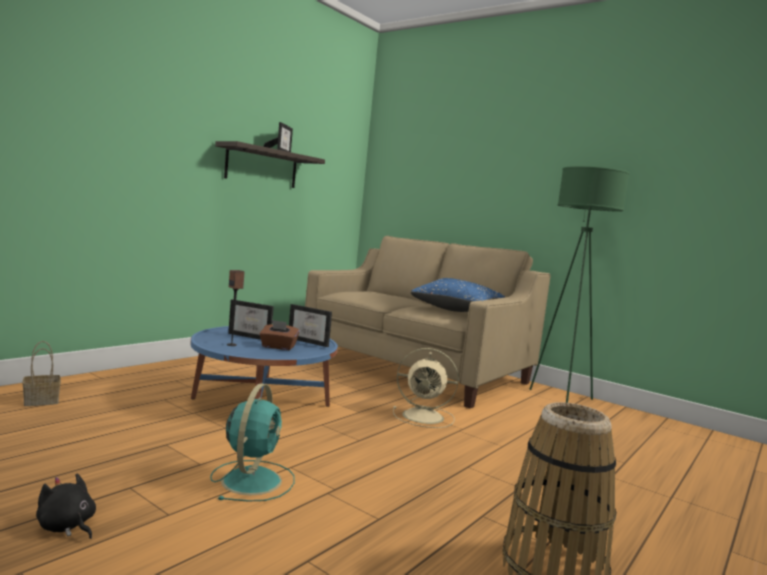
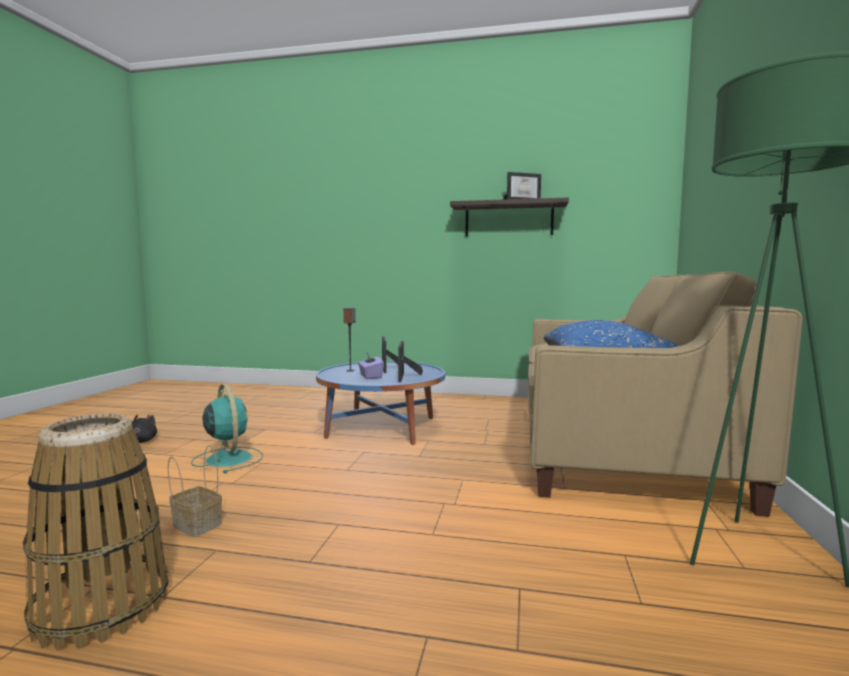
camera: 65 degrees right, 0 degrees up
(40, 401) = (297, 396): basket -> basket (195, 525)
(252, 480) = (228, 459): turquoise fan -> turquoise fan turned 105 degrees counterclockwise
(278, 347) = (370, 376): brown tissue box -> purple tissue box
(425, 416) = (458, 481): beige fan -> none

